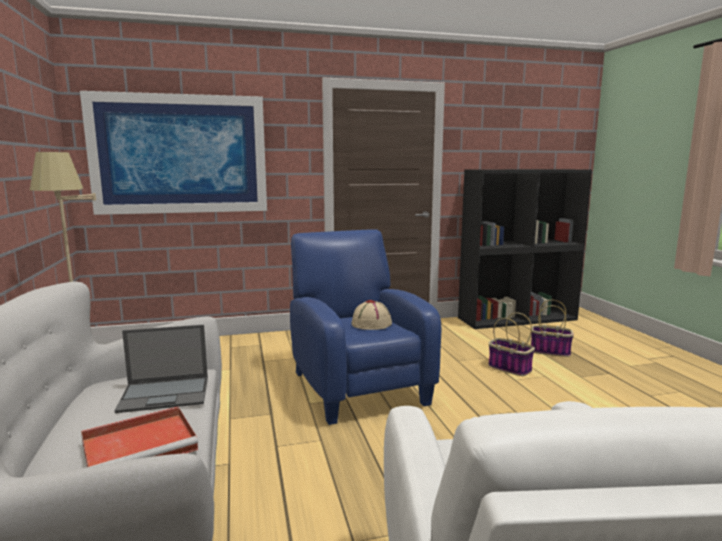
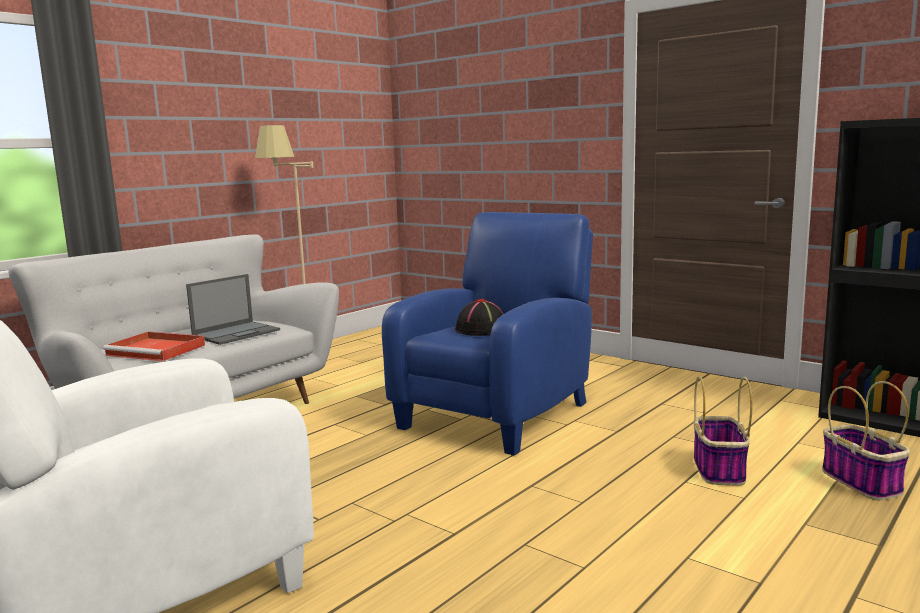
camera: 55 degrees right, 0 degrees up
(166, 394) = (237, 333): laptop -> laptop turned 90 degrees counterclockwise
(180, 154) = (474, 121): picture -> none
(371, 324) = (481, 330): beige hat -> black hat

